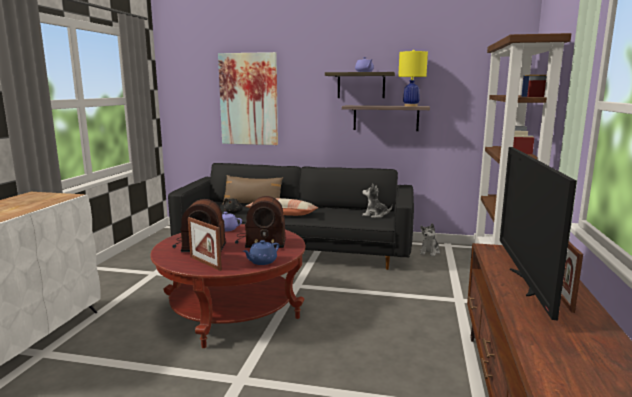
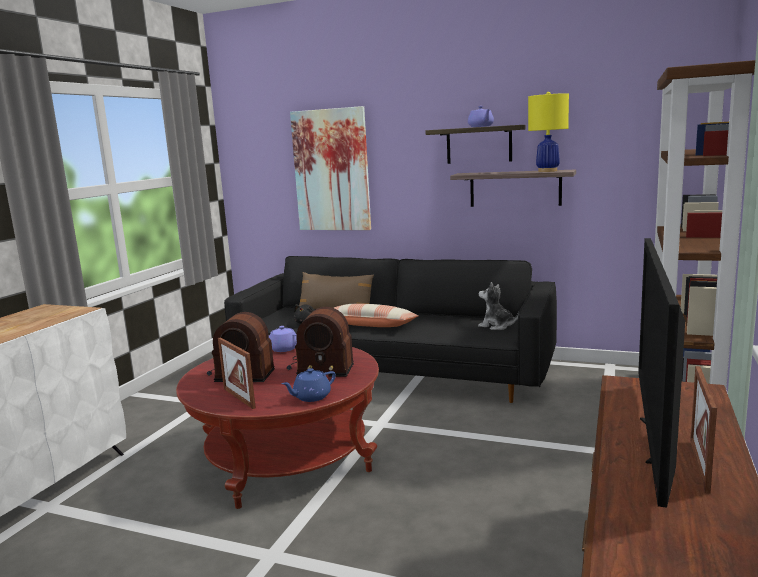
camera: 10 degrees right, 0 degrees up
(429, 252) = (580, 377): plush toy -> none

